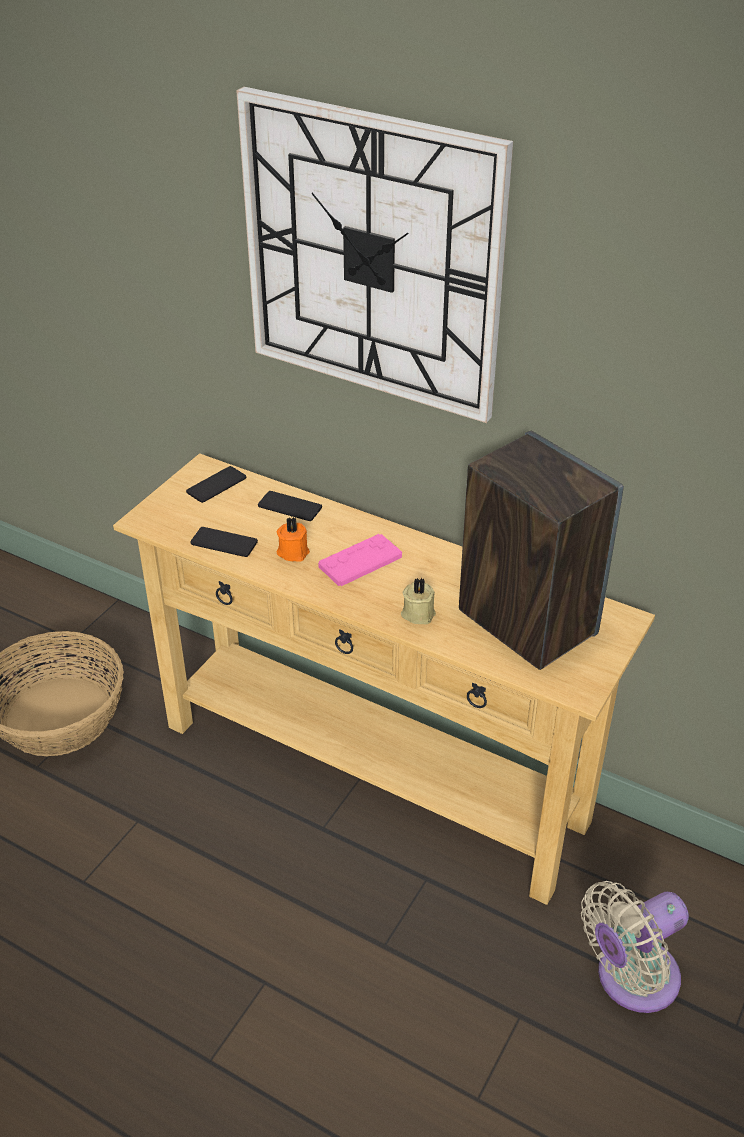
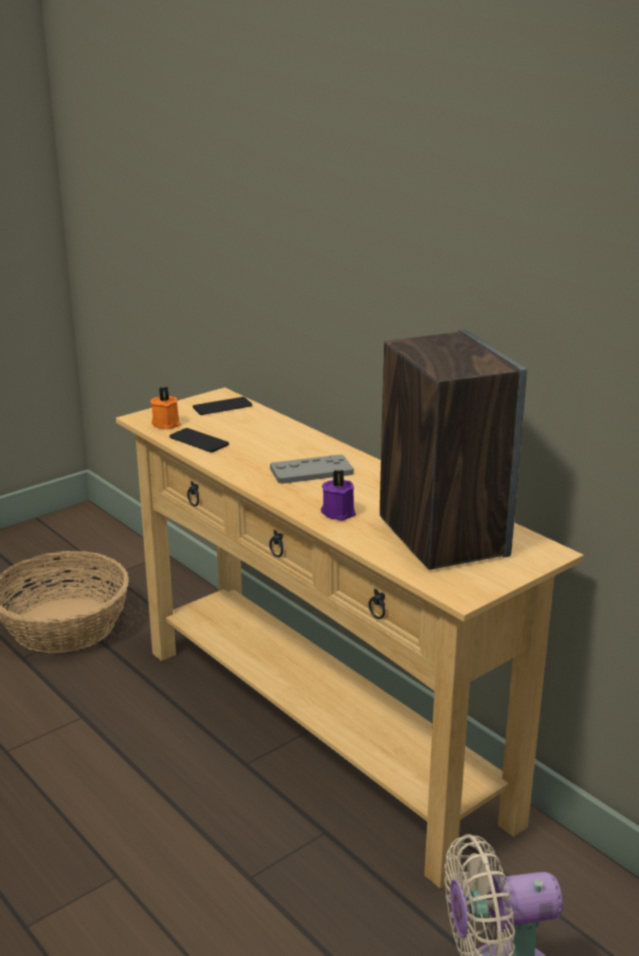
camera: 20 degrees right, 15 degrees down
(290, 507) = (275, 428): phone -> none
(293, 551) = (255, 455): orange candle -> orange candle (166, 423)
(360, 561) = (311, 471): pink game controller -> grey game controller
(371, 257) = (355, 171): wall clock -> none
(418, 613) = (338, 512): beige candle -> purple candle

